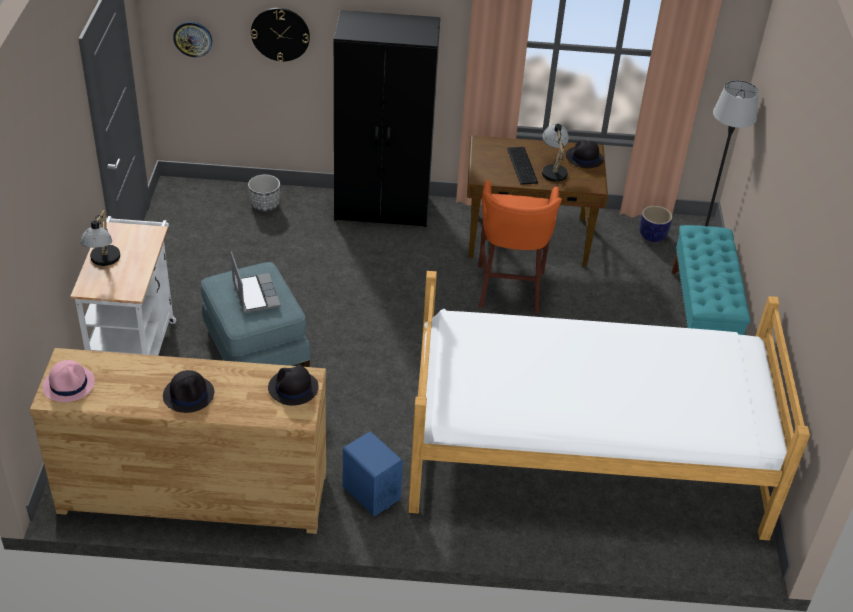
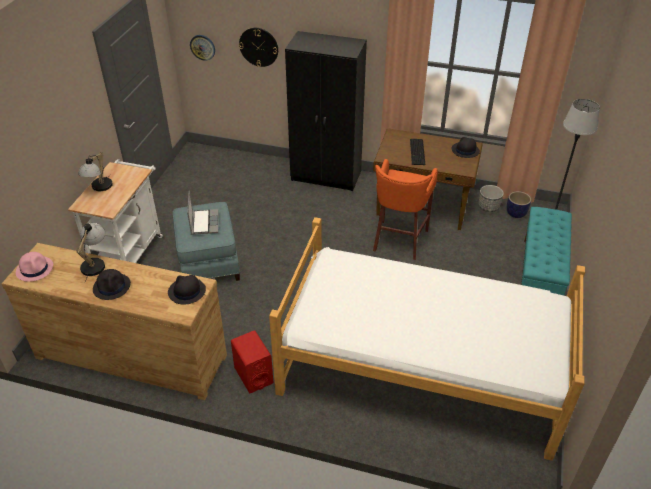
camera: 15 degrees right, 0 degrees up
(265, 204) = (248, 166): planter -> planter (488, 207)
(371, 493) = (253, 375): blue speaker -> red speaker
(553, 169) = (439, 156): table lamp -> table lamp (95, 263)

